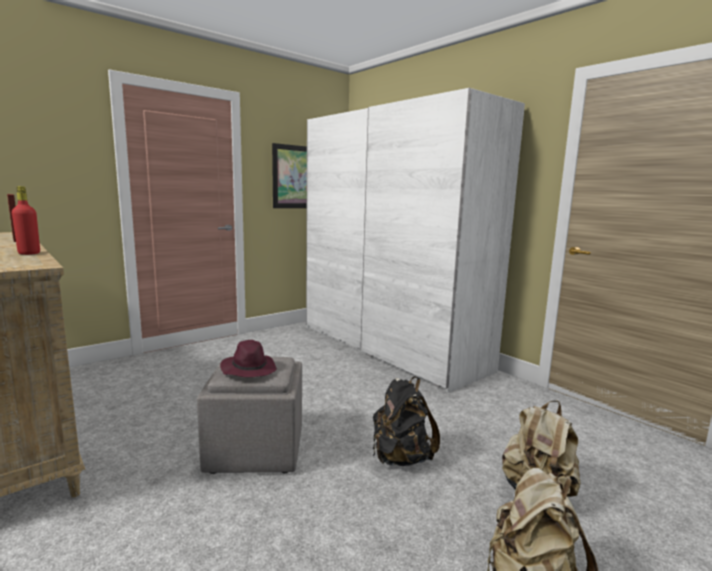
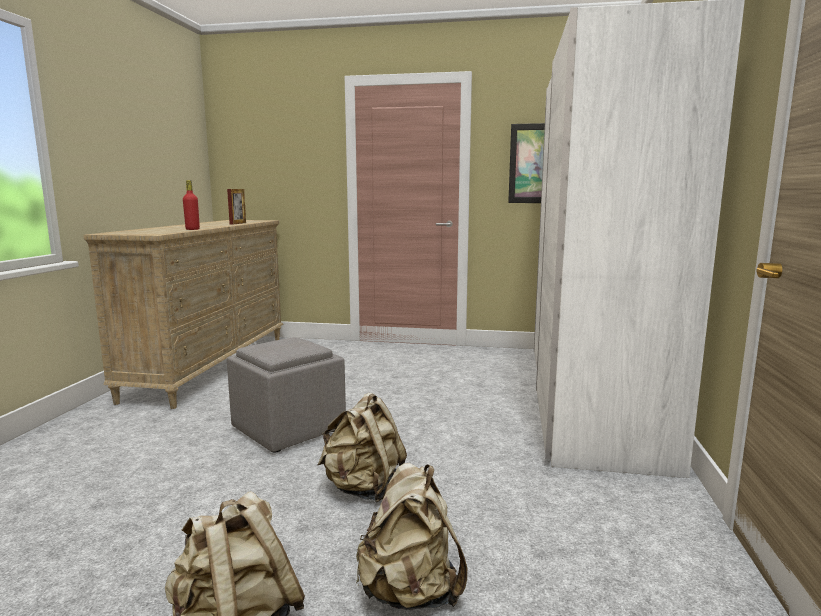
camera: 50 degrees right, 0 degrees up
(248, 369) = (276, 347): purple hat -> none
(400, 458) = (364, 488): black backpack -> beige backpack

